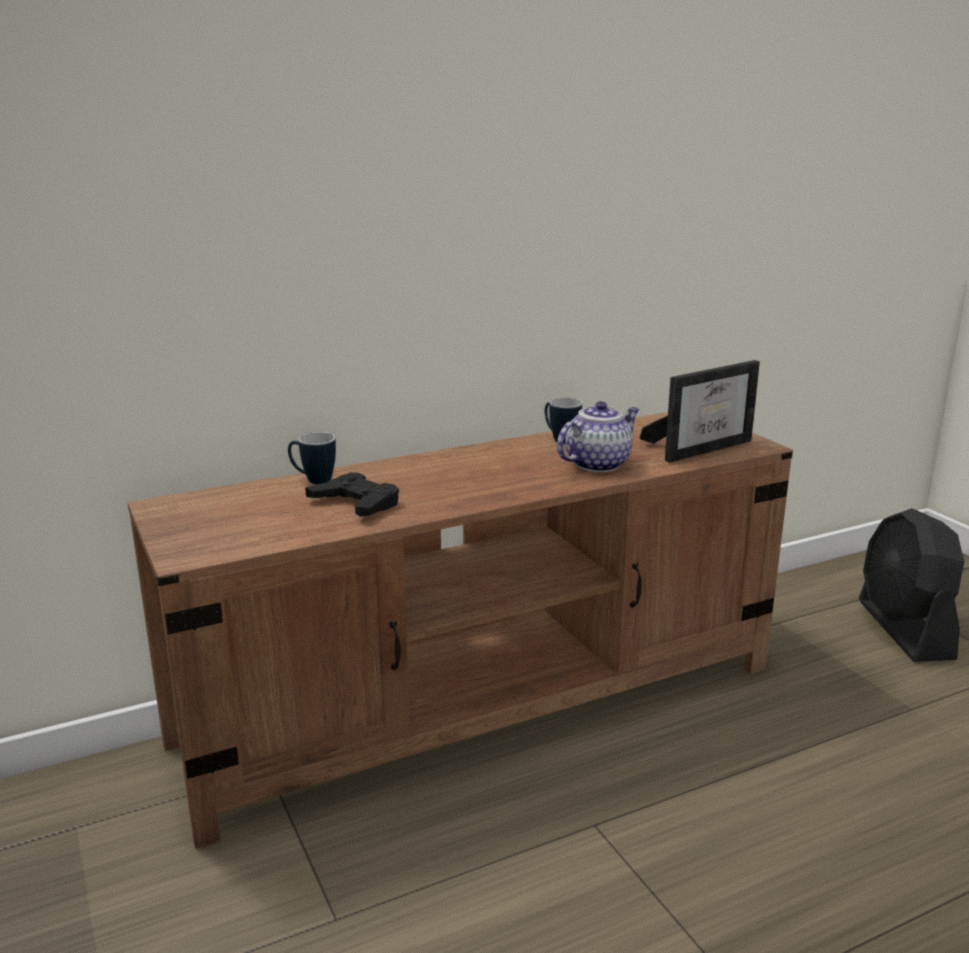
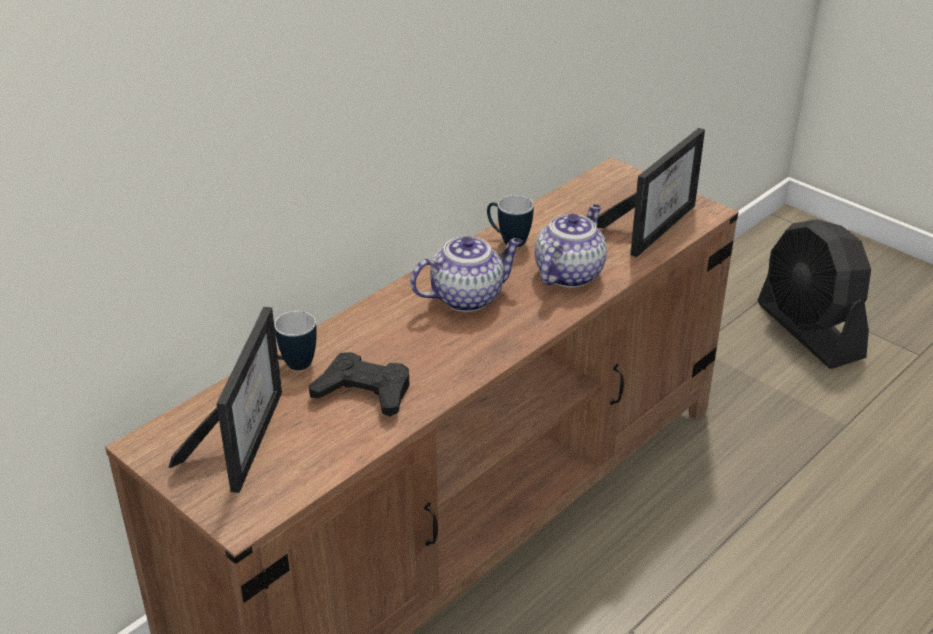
camera: 20 degrees left, 15 degrees up
(235, 512) = (243, 436): none -> picture frame
(495, 465) = (468, 297): none -> teapot

